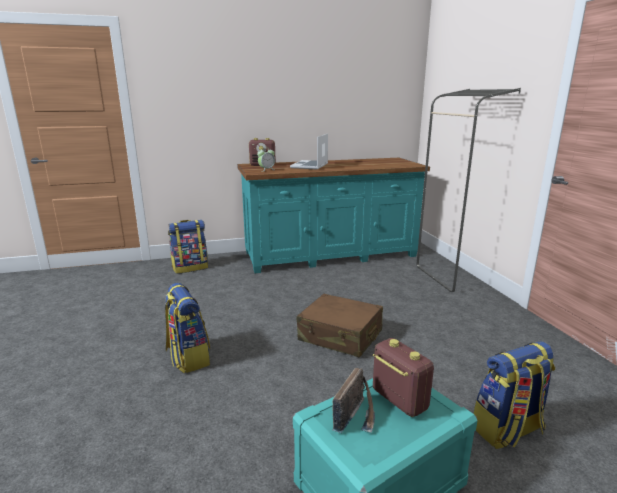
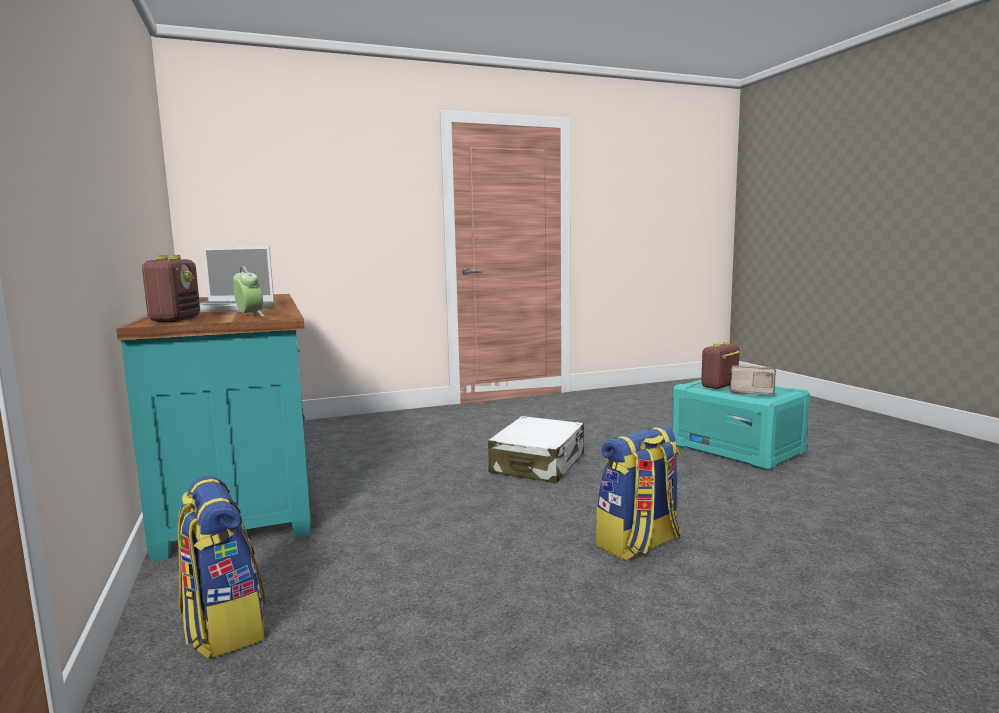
camera: 95 degrees left, 10 degrees down
(340, 336) = (538, 464): brown suitcase -> white suitcase
(450, 277) = (375, 420): grey clothes rack -> none
(507, 430) = (647, 420): backpack -> none

